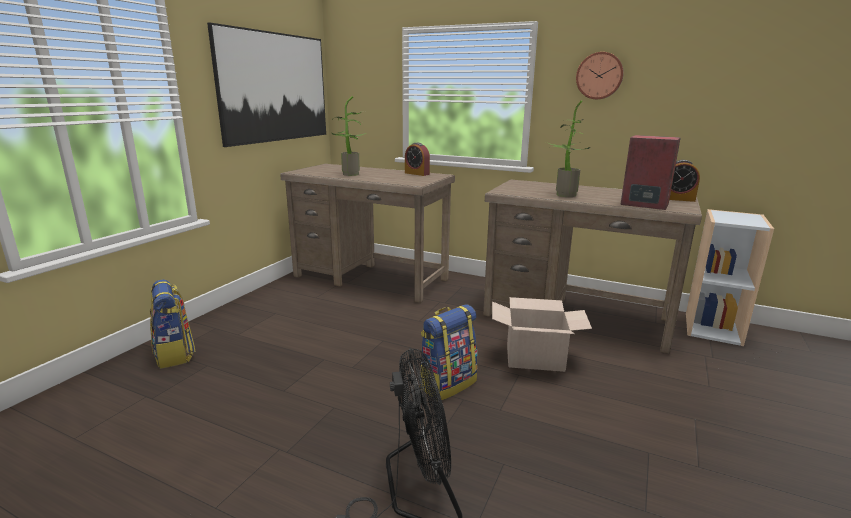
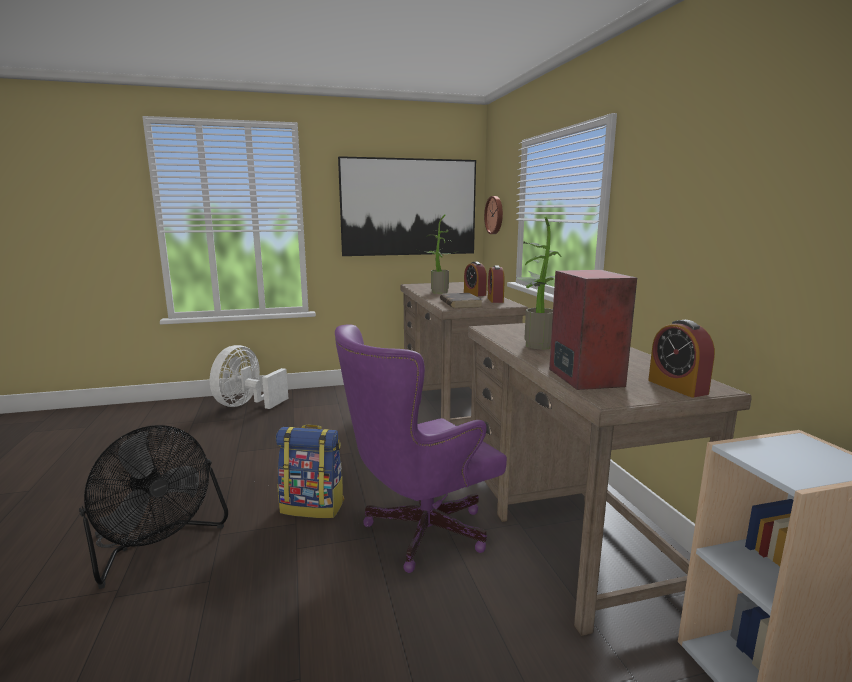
camera: 50 degrees right, 5 degrees down
(175, 354) = (246, 405): backpack -> white fan
(382, 171) = (474, 294): none -> alarm clock
(408, 180) = (460, 303): none -> brown book
(534, 358) = (419, 534): cardboard box -> purple office chair
(599, 76) = (668, 181): wall clock -> wall clock (495, 215)

